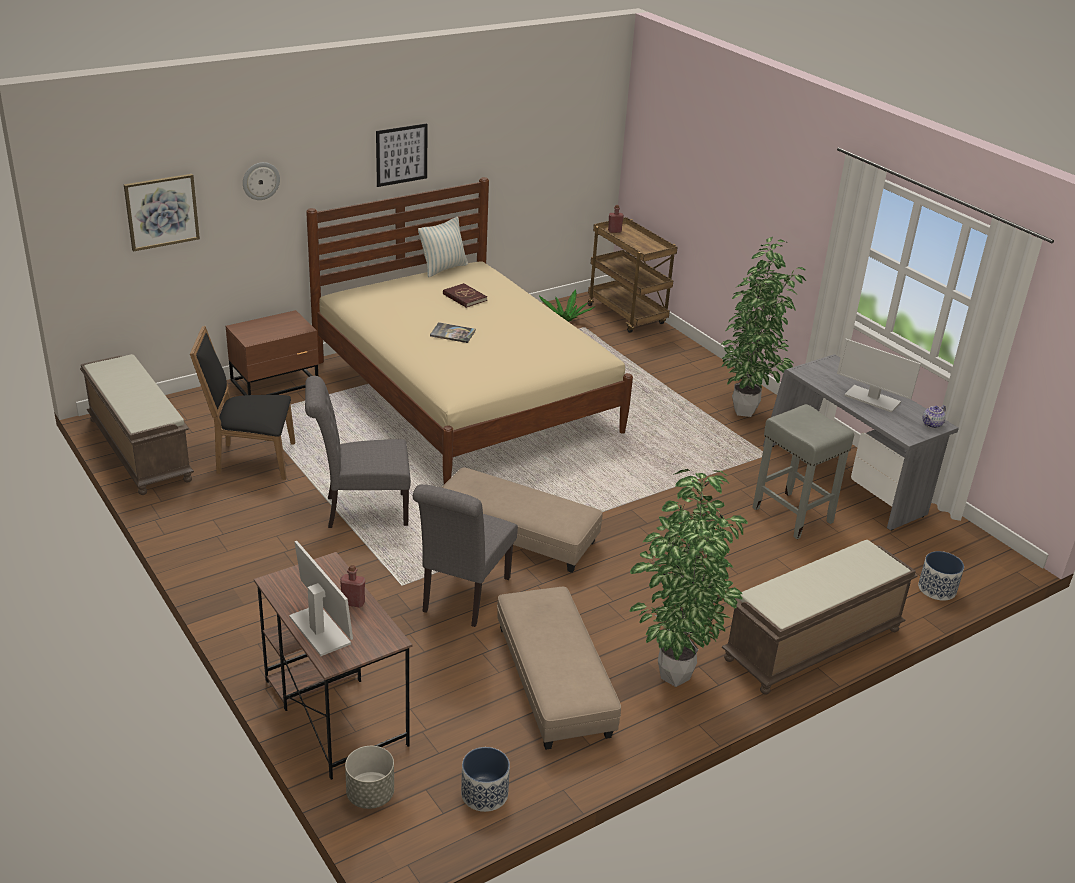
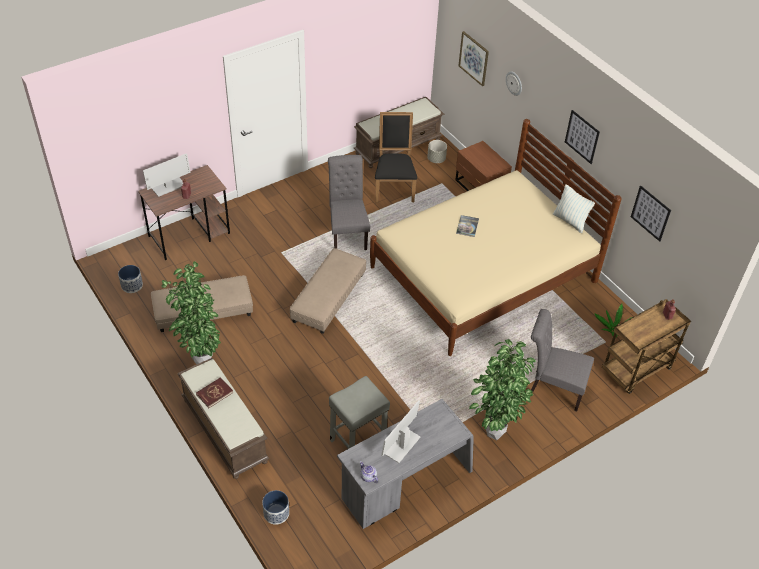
camera: 90 degrees right, 15 degrees up
(370, 795) = (137, 249): grey planter -> grey planter (436, 159)
(463, 597) = (271, 276): grey chair -> grey chair (552, 388)
(464, 297) = (523, 231): red book -> red book (214, 393)
(522, 161) = (650, 213): none -> picture

